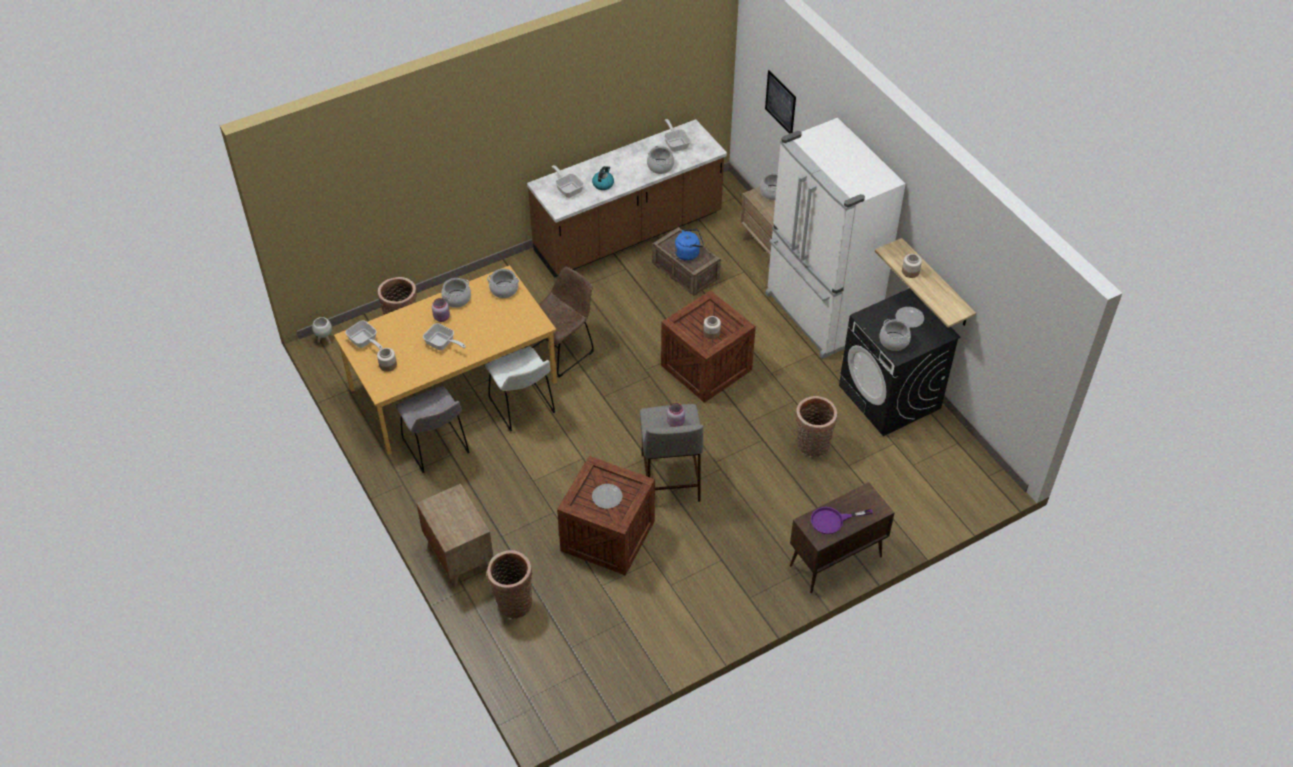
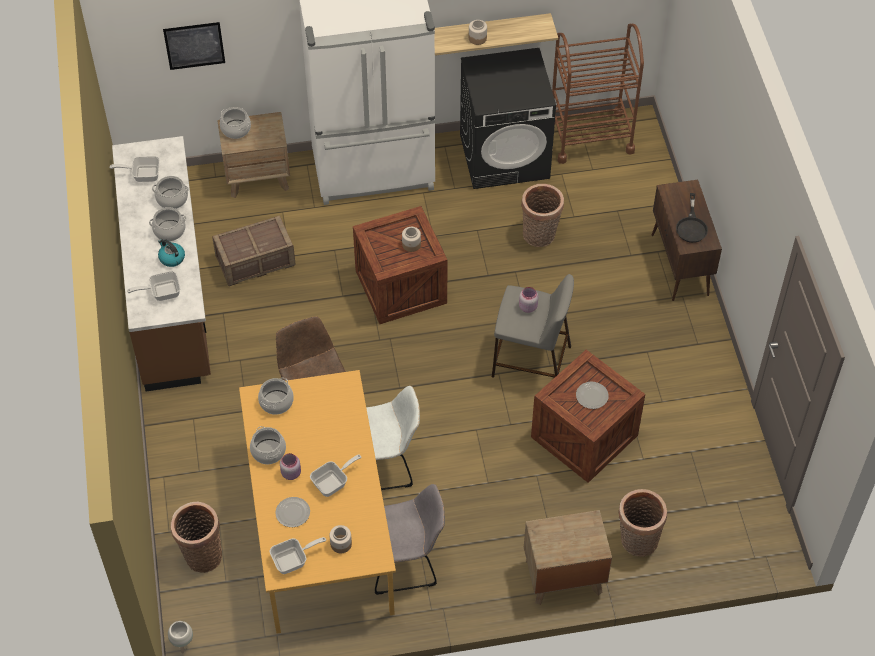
camera: 70 degrees left, 5 degrees up
(688, 253) = (257, 239): blue kettle -> none
(833, 520) = (691, 226): purple frying pan -> black frying pan
(894, 341) = (524, 95): cooking pot -> cooking pot (169, 230)
(909, 318) = (499, 73): plate -> plate (292, 512)
(952, 453) = (590, 136): none -> brown cart

